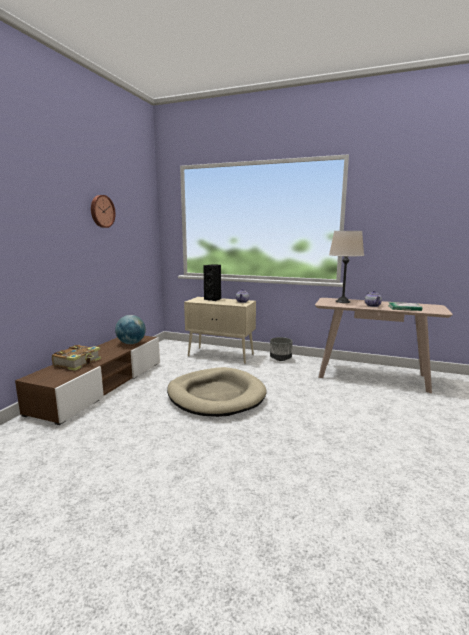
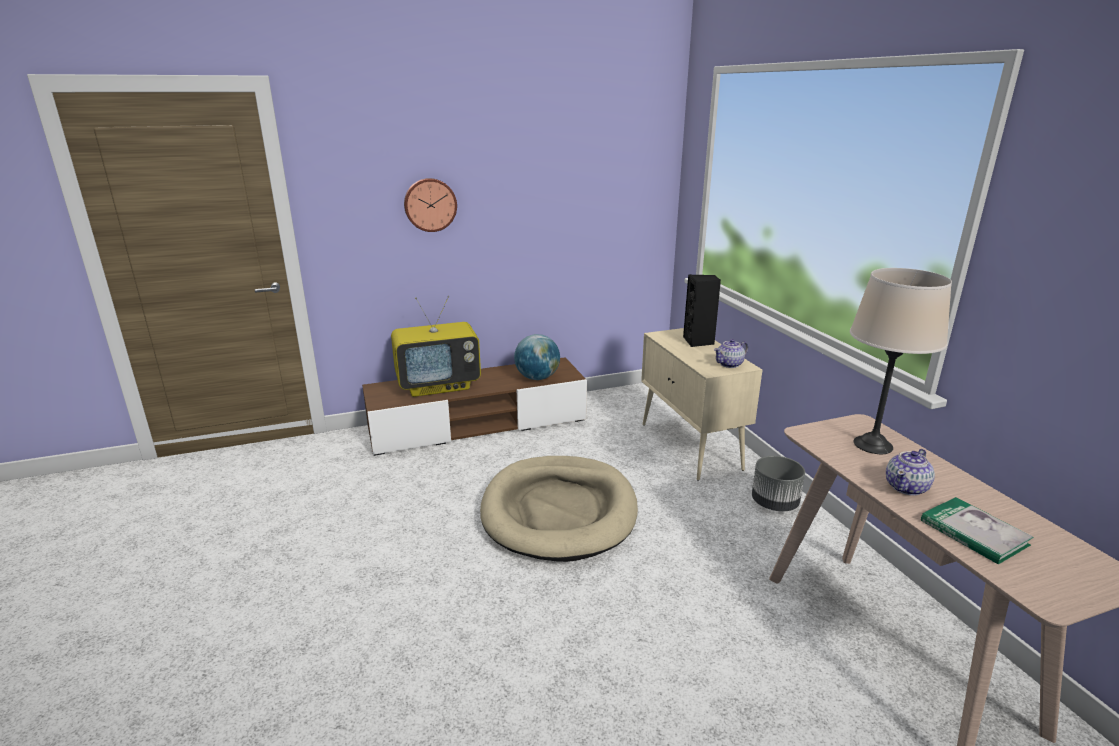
camera: 50 degrees right, 10 degrees up
(78, 363) = (439, 385): book -> television
(101, 211) = (533, 165): wall clock -> wall clock (430, 204)

